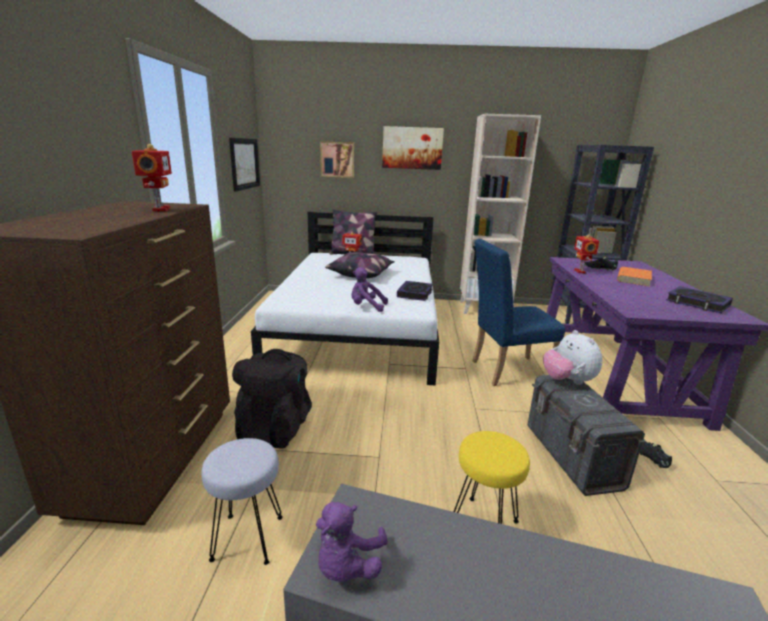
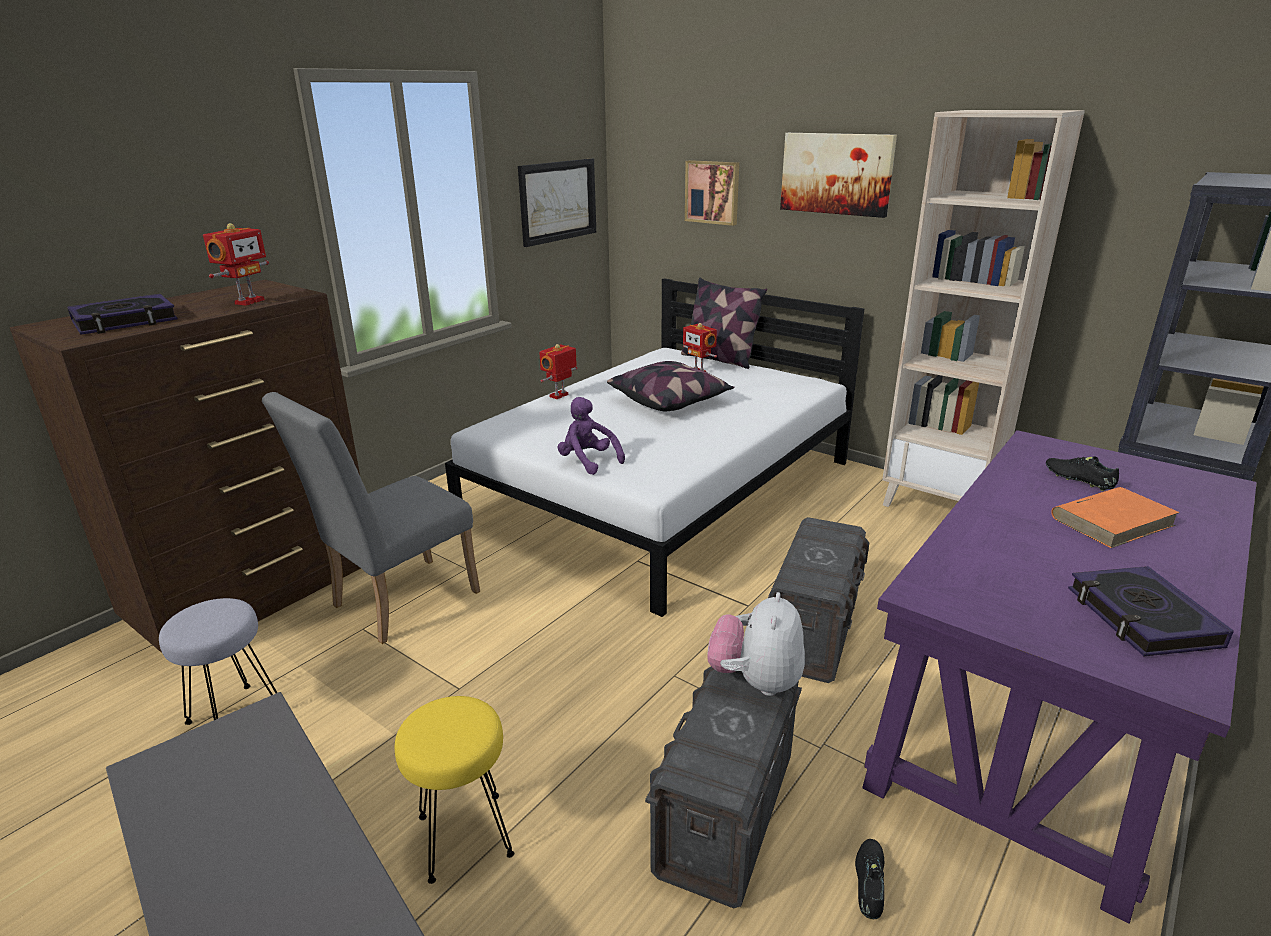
camera: 35 degrees right, 5 degrees up
(275, 427) = (396, 603): black backpack -> grey chair
(347, 565) = (170, 776): purple plush toy -> none
(415, 294) = (697, 454): book -> book (125, 321)
(505, 370) = (813, 632): blue chair -> grey storage box
(580, 271) = (1011, 477): toy robot -> toy robot (560, 396)

